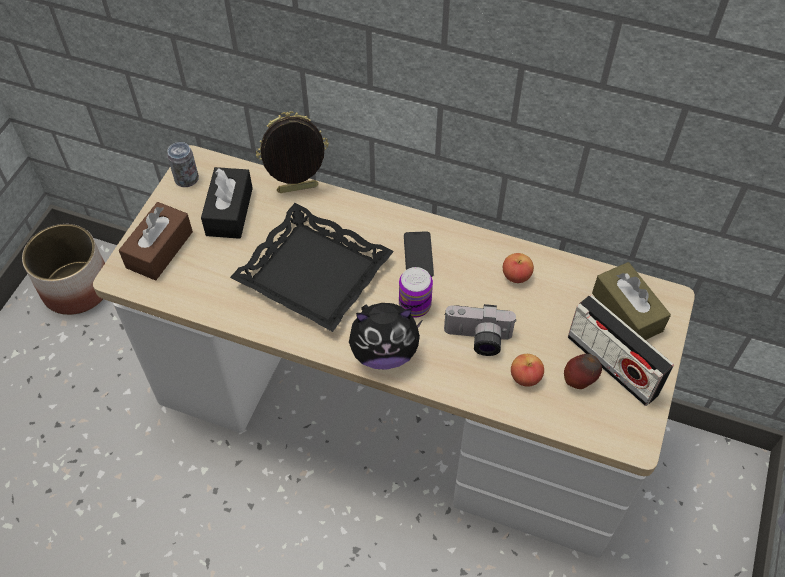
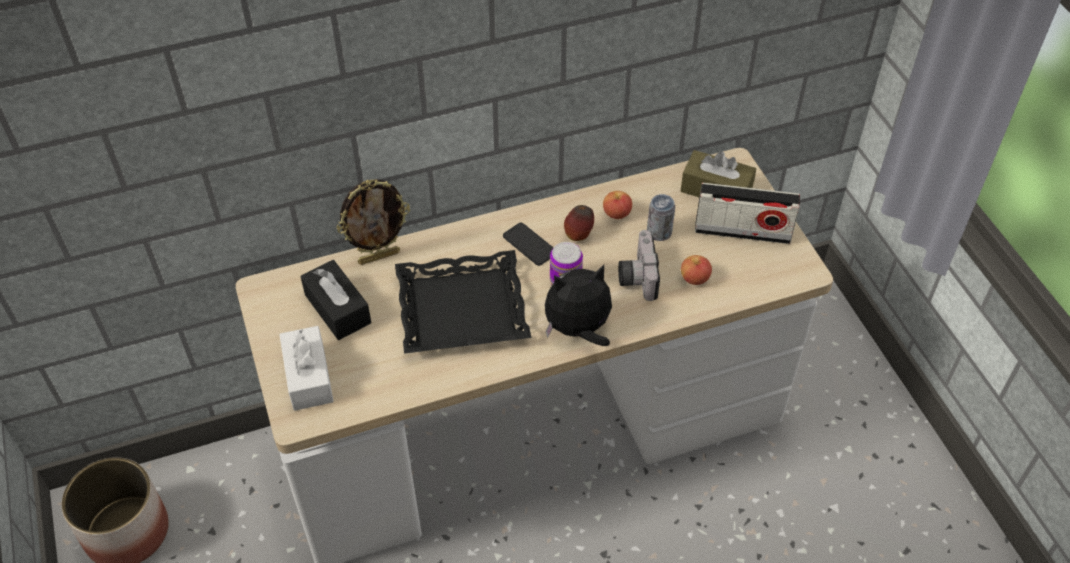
camera: 40 degrees left, 5 degrees down
(159, 249) = (308, 377): brown tissue box -> white tissue box
(186, 179) = (268, 307): can -> can (659, 232)
(297, 190) = (379, 256): picture frame -> picture frame turned 150 degrees counterclockwise
(384, 352) = (578, 330): plush toy -> plush toy turned 150 degrees counterclockwise
(477, 340) = (636, 276): camera -> camera turned 120 degrees clockwise
(579, 381) = (732, 257): apple -> apple (579, 235)

